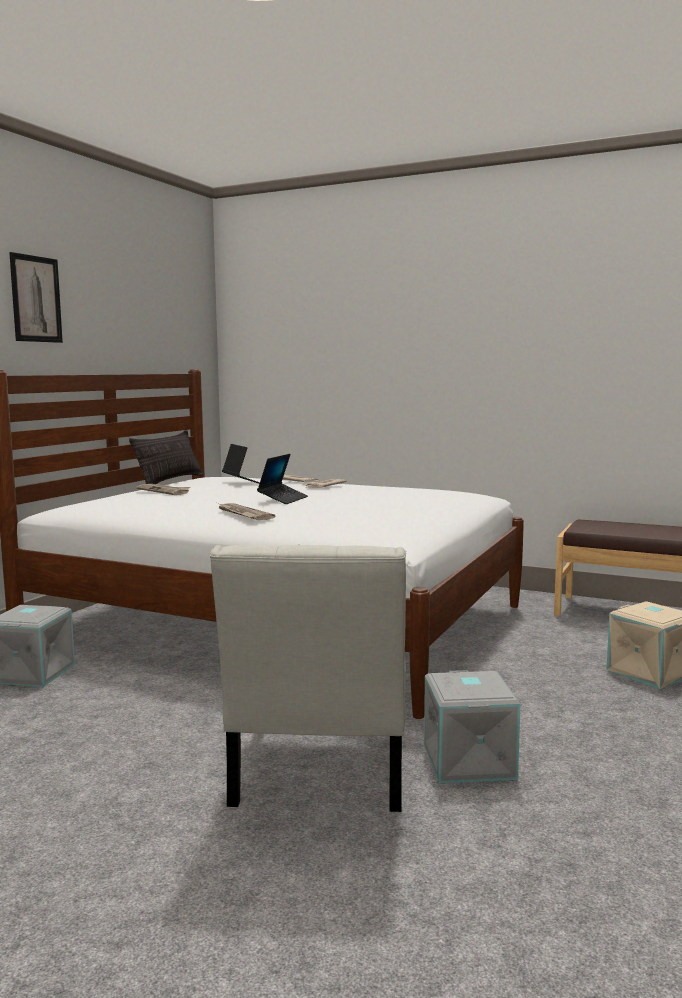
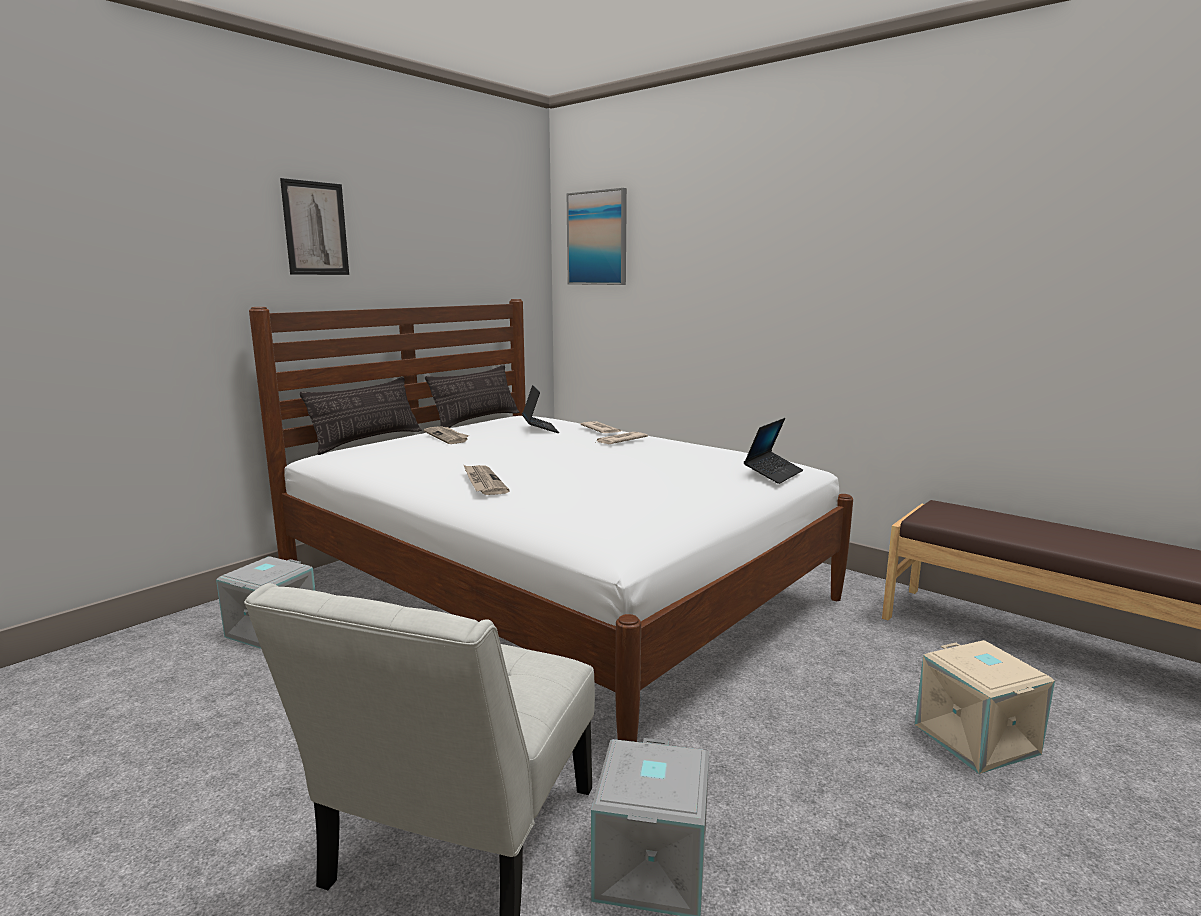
camera: 15 degrees right, 5 degrees up
(84, 499) = (367, 441): none -> pillow
(266, 315) = (597, 238): none -> picture
(283, 499) = (552, 460): laptop -> laptop (773, 474)

